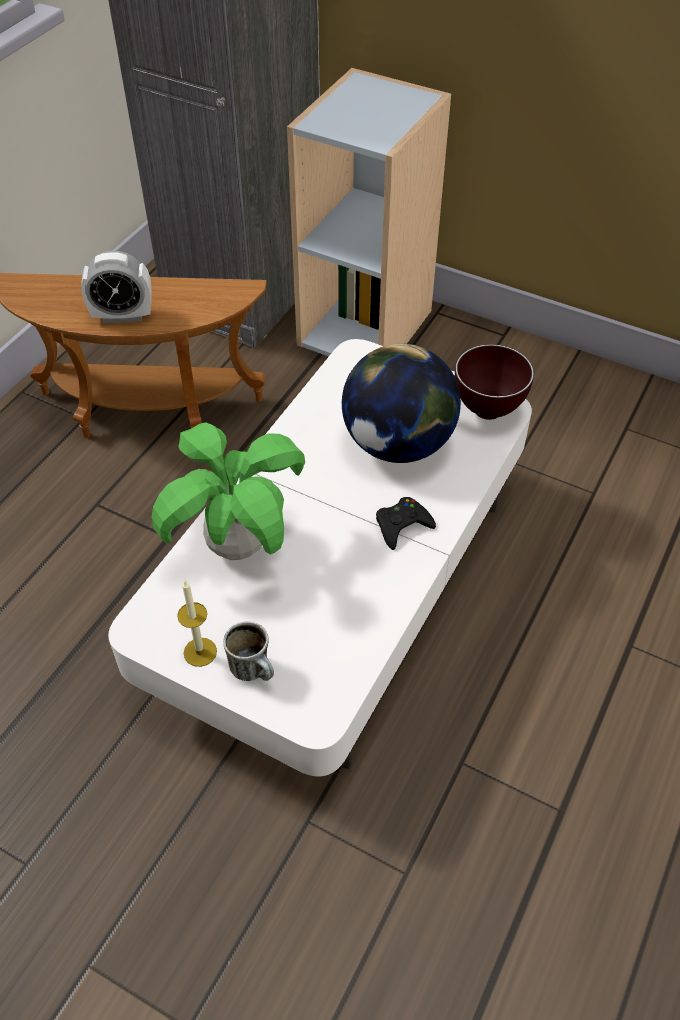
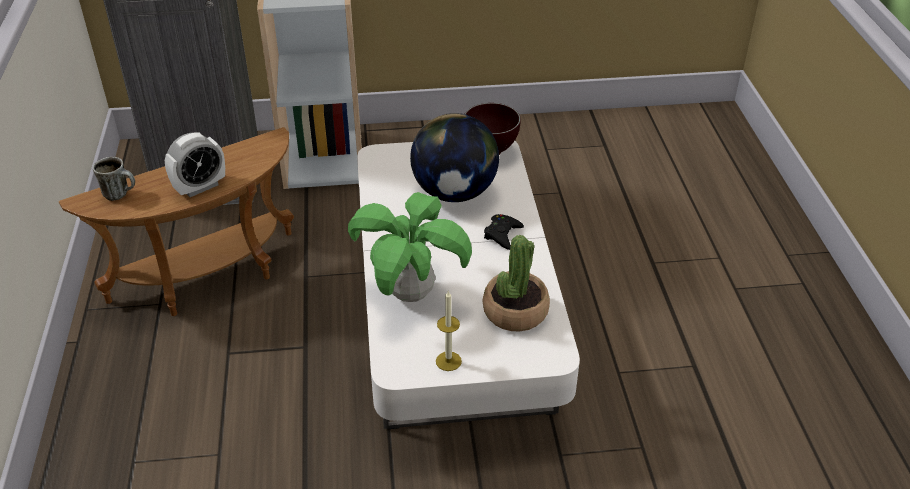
camera: 35 degrees left, 10 degrees down
(255, 671) = (494, 353): mug -> mug (121, 194)
(326, 632) = (515, 311): none -> potted plant

